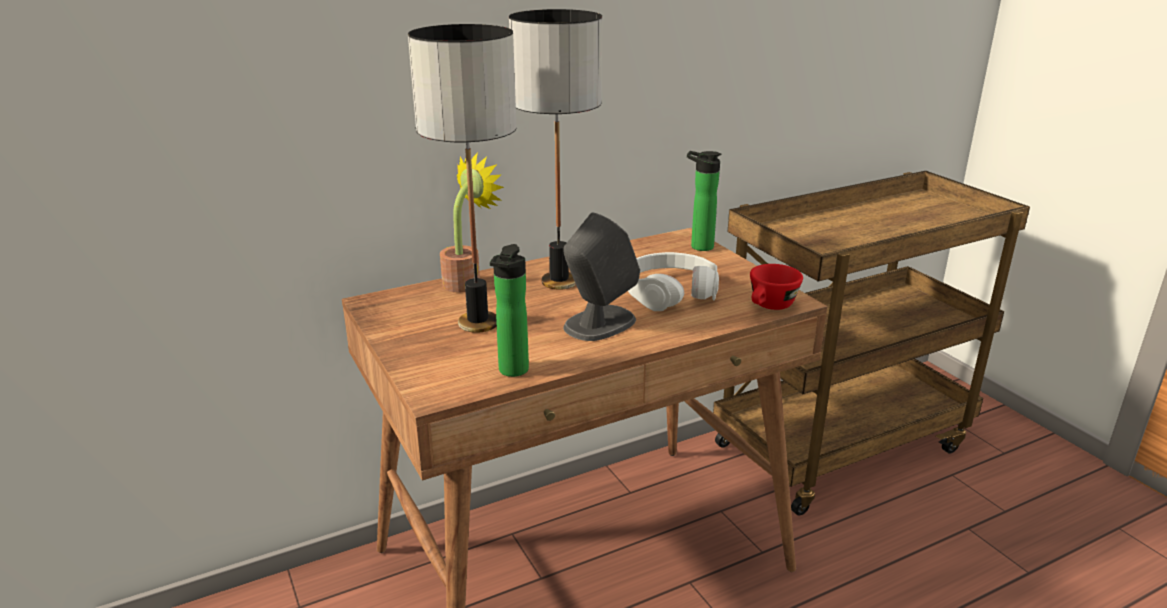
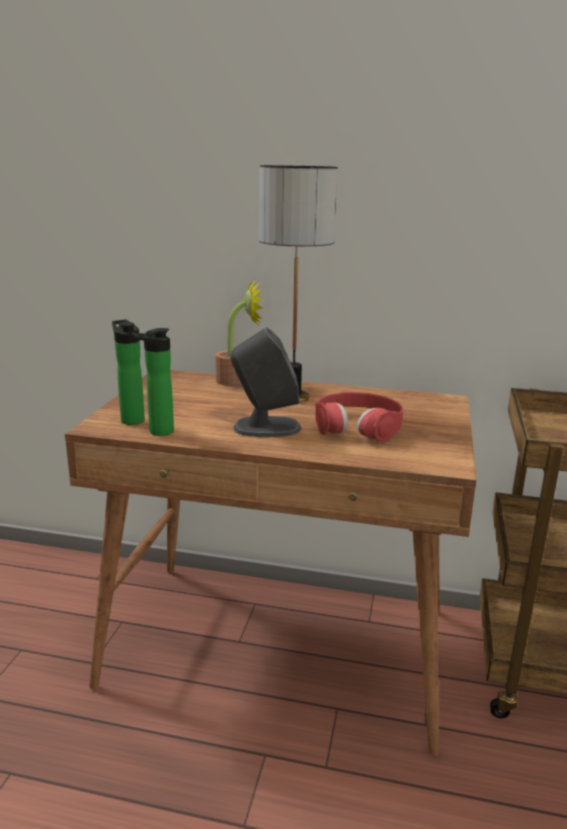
camera: 40 degrees right, 5 degrees down
(479, 323) = (196, 402): table lamp -> none
(670, 292) = (357, 427): white headphones -> red headphones
(698, 246) = (446, 408): bottle -> bottle (131, 419)
(770, 306) = (419, 462): red cup -> none

